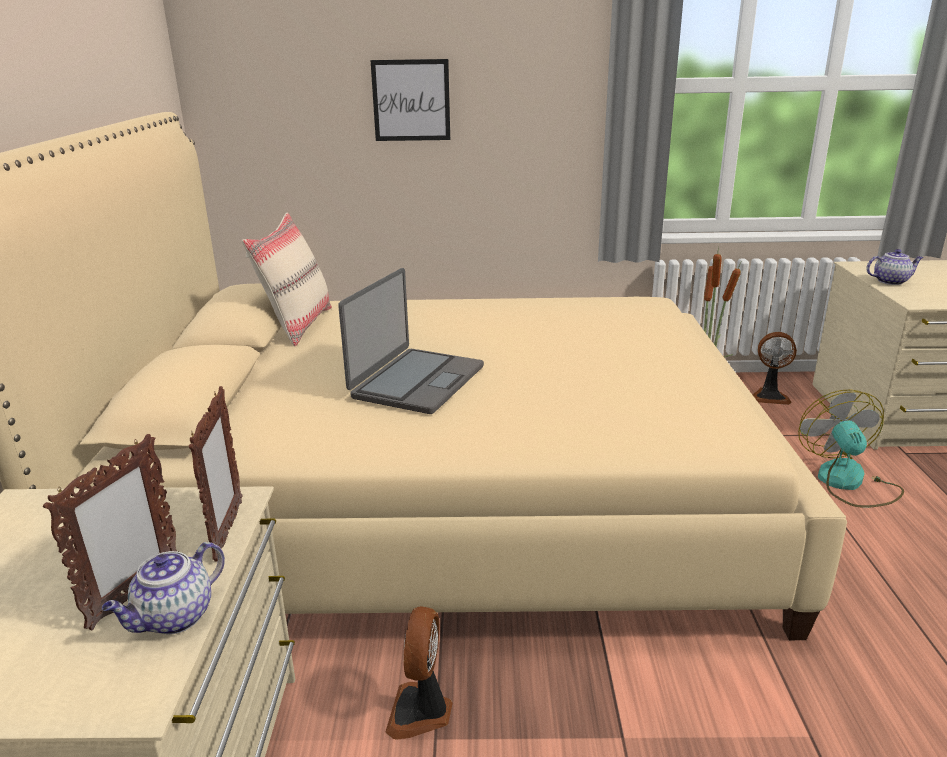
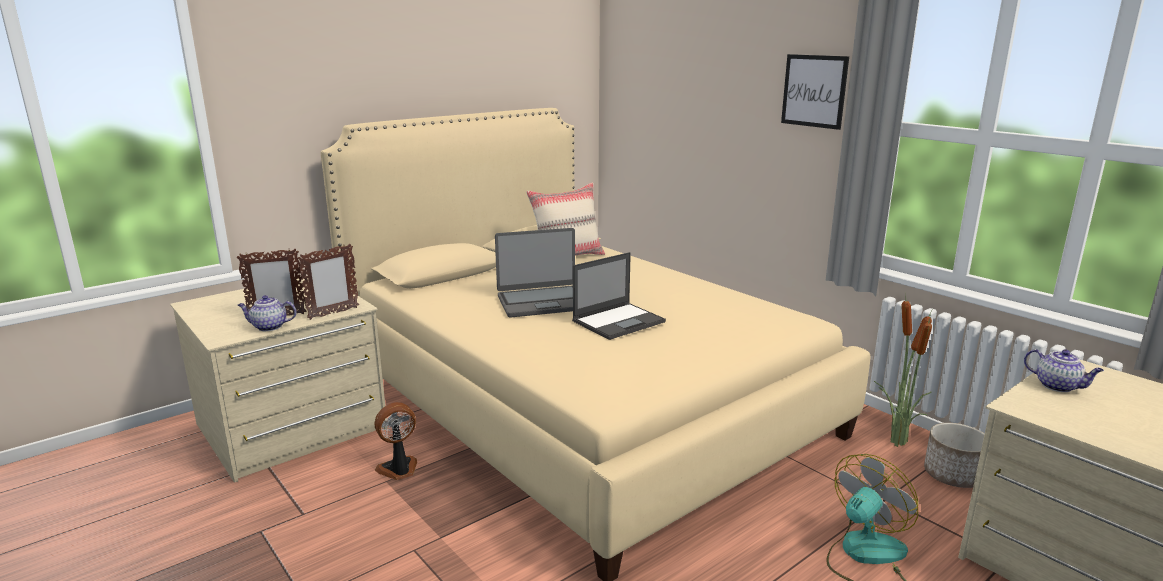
camera: 50 degrees right, 5 degrees down
(411, 100) = (717, 117): picture -> picture (814, 91)
(543, 364) = (619, 321): none -> laptop
(769, 396) = (953, 475): fan -> planter

